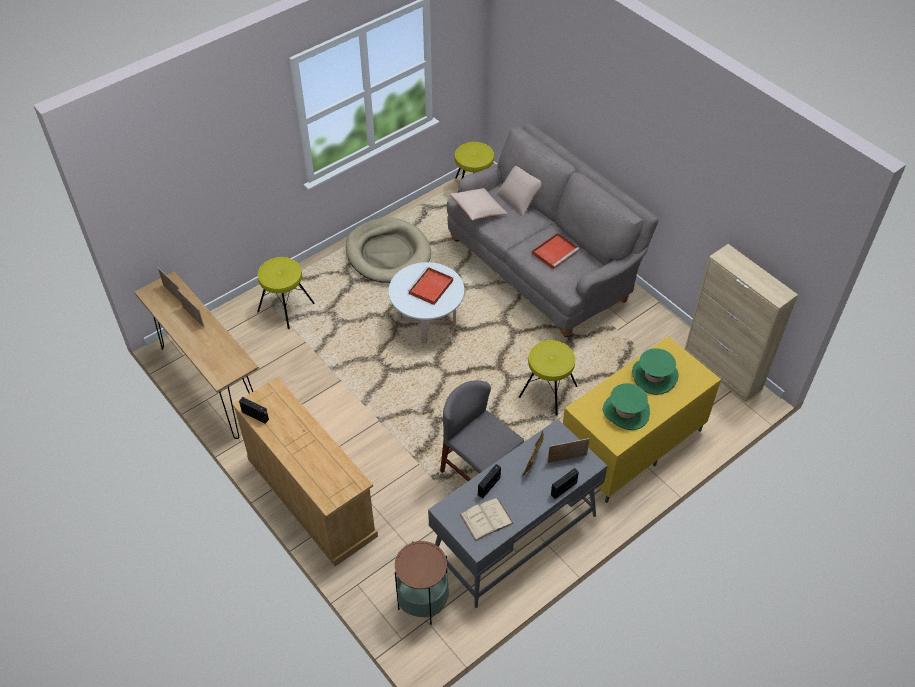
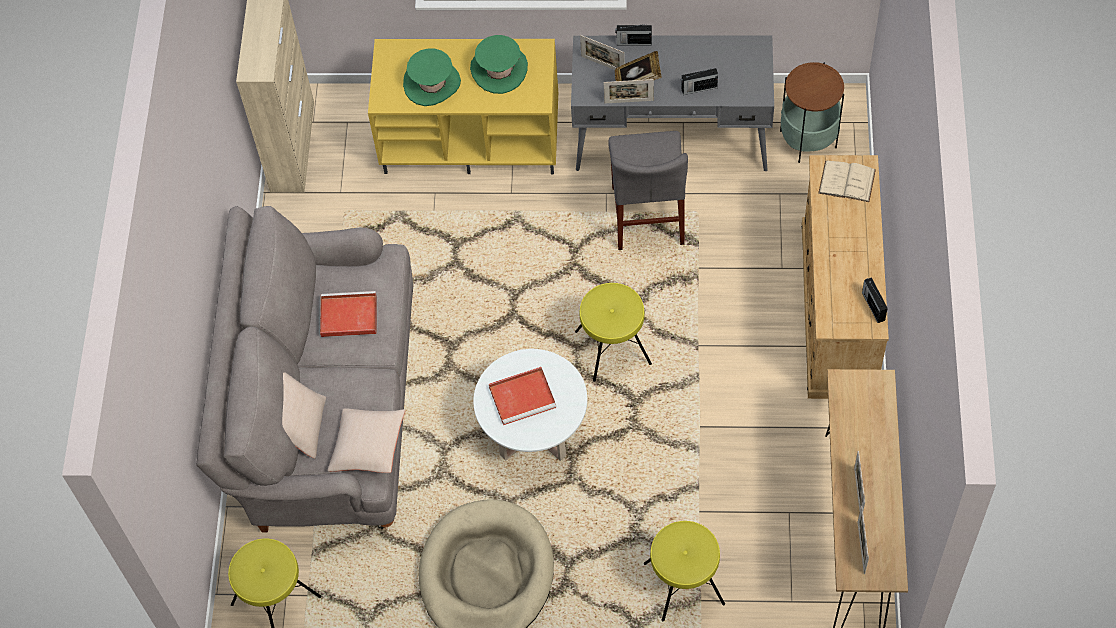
camera: 135 degrees left, 10 degrees up
(486, 519) = (729, 63): beige book -> beige book (847, 181)
(525, 446) = (628, 101): none -> picture frame
(548, 392) = (491, 249): yellow stool -> yellow stool (613, 347)

